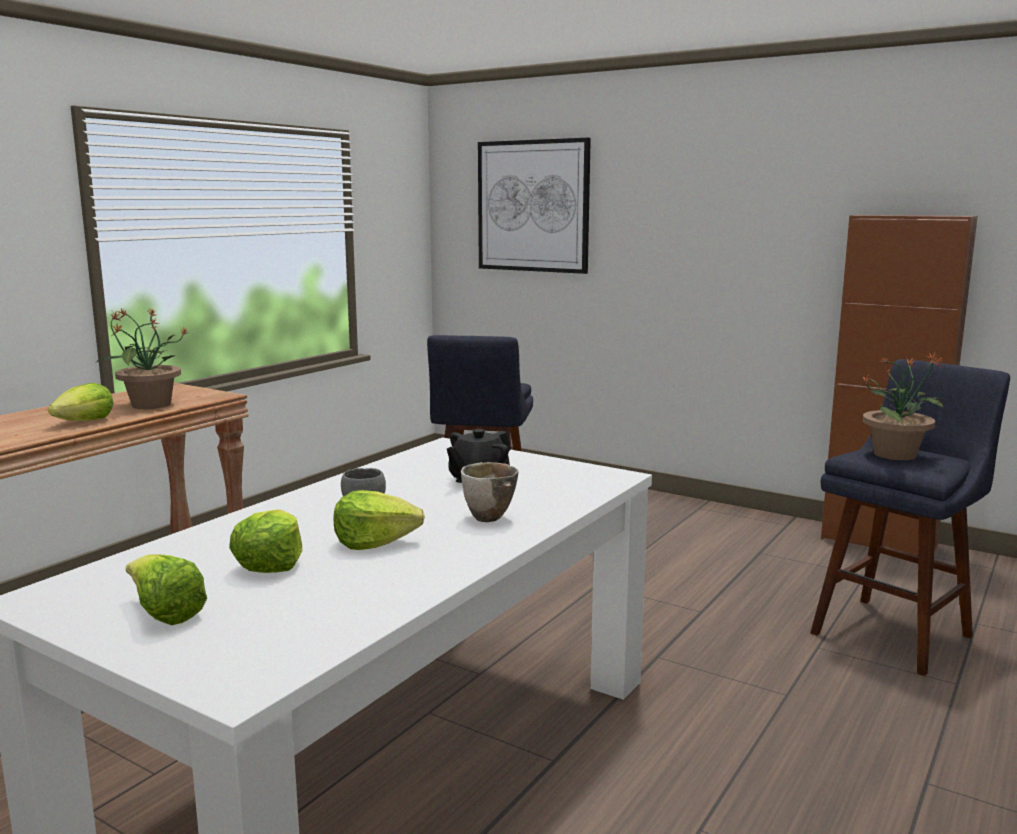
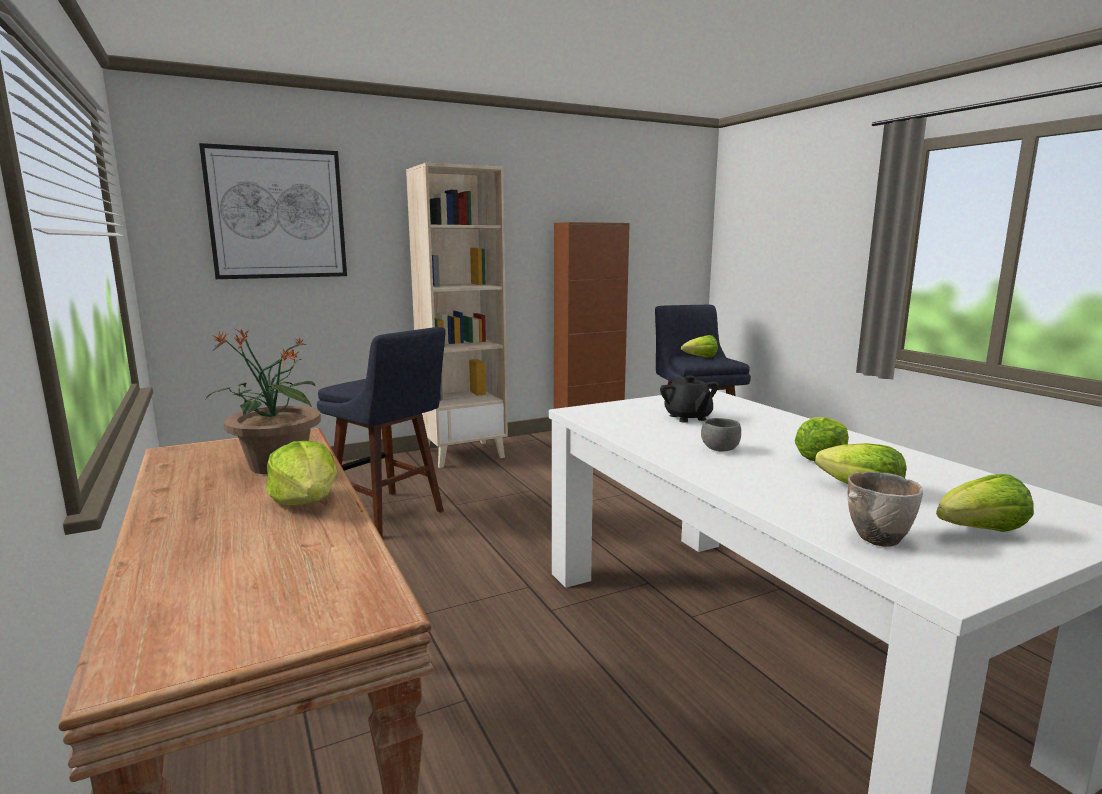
camera: 60 degrees left, 0 degrees up
(489, 518) = (781, 427): bowl -> bowl (880, 539)
(670, 507) = (463, 454): none -> beige bookcase
(896, 454) = (700, 358): potted plant -> lettuce

